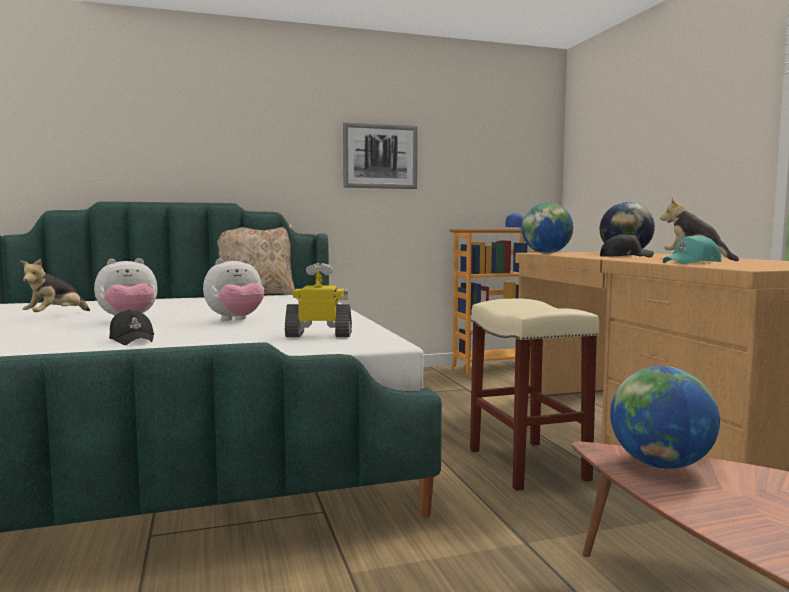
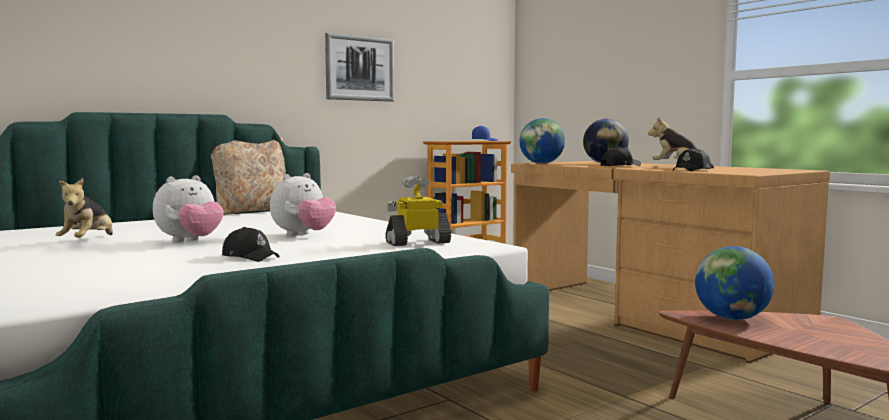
camera: 20 degrees left, 0 degrees up
(525, 464) = (571, 345): beige stool -> none
(692, 263) = (692, 170): turquoise cap -> black cap

